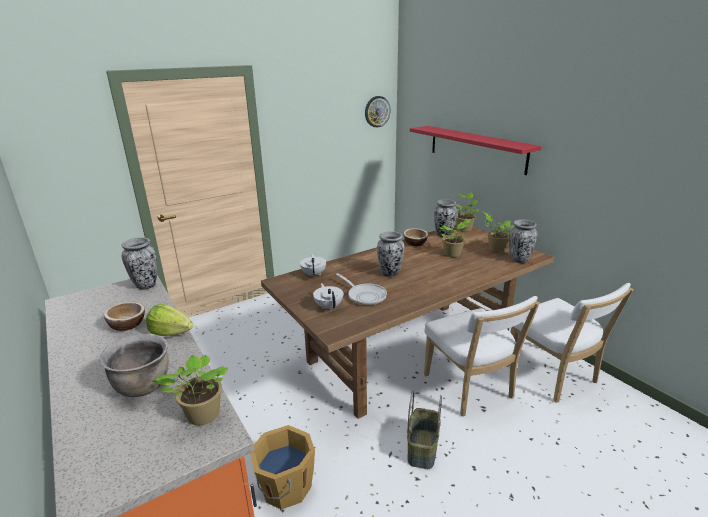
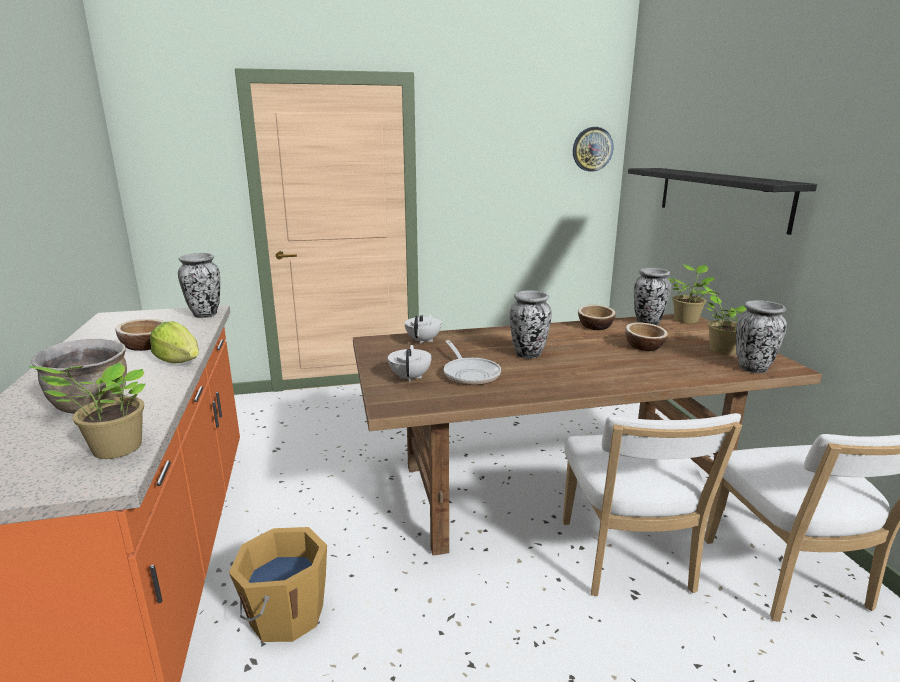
camera: 20 degrees right, 5 degrees down
(423, 449) = (504, 625): basket -> none
(453, 254) = (644, 347): potted plant -> bowl
(476, 148) = (720, 197): red shelf -> black shelf

